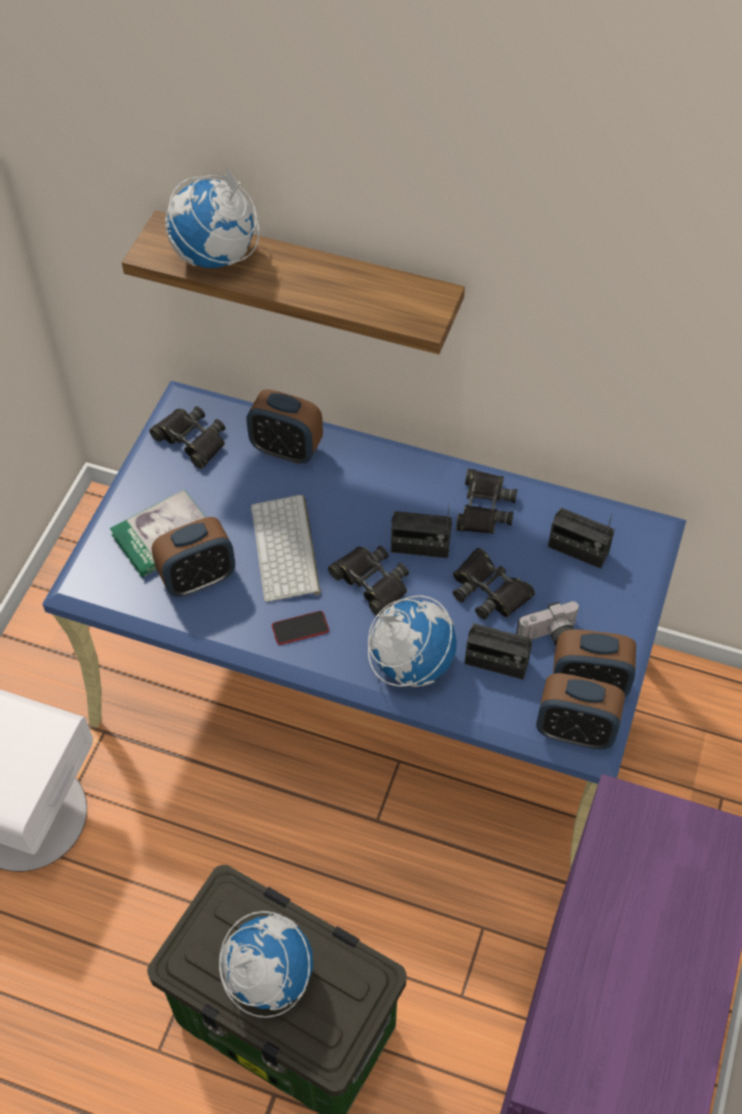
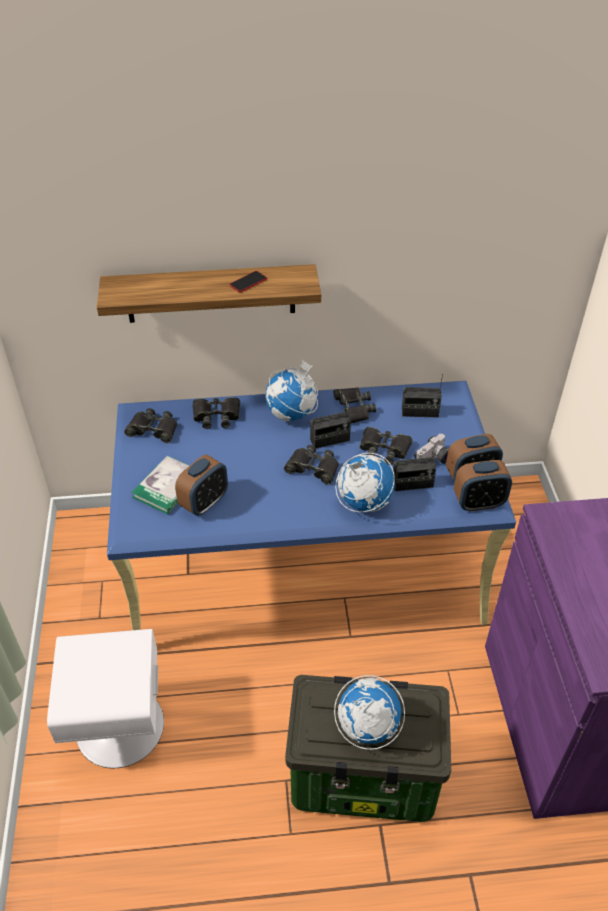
camera: 25 degrees left, 10 degrees down
(216, 257) = (156, 289): globe -> globe (292, 414)
(286, 449) = (216, 416): alarm clock -> black binoculars
(287, 550) = (251, 468): keyboard -> none
(300, 628) = (285, 507): phone -> phone (248, 282)

